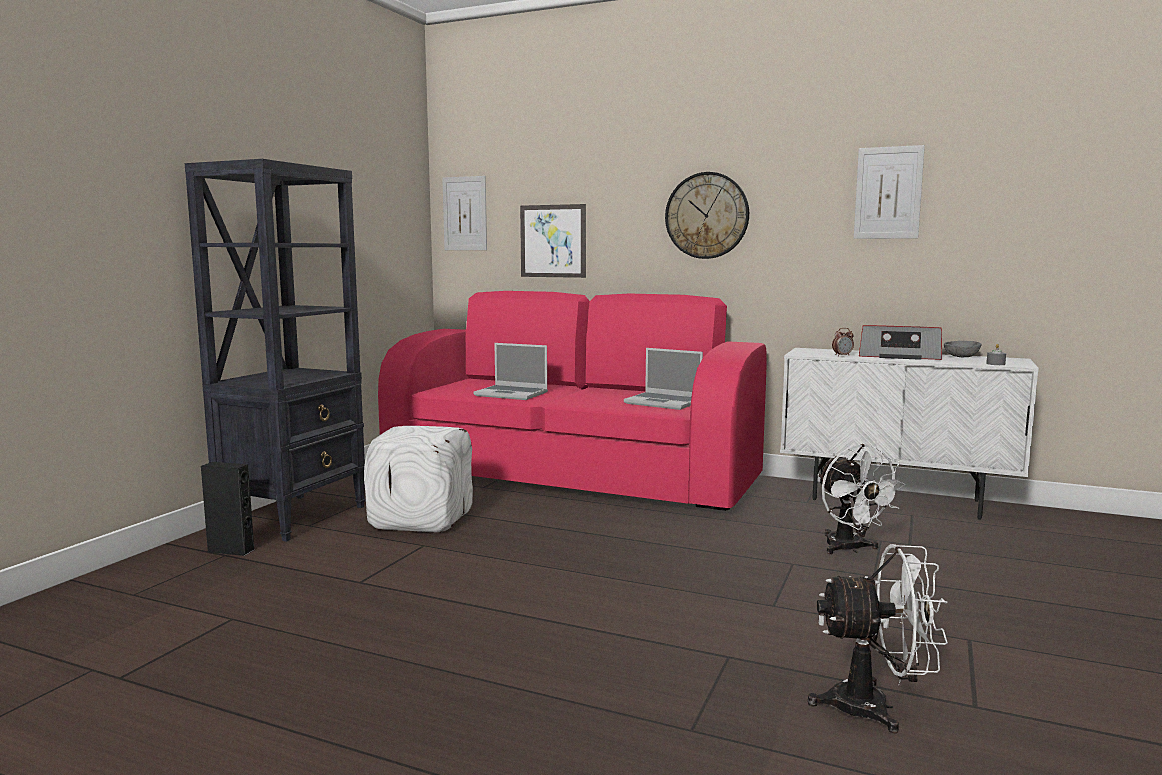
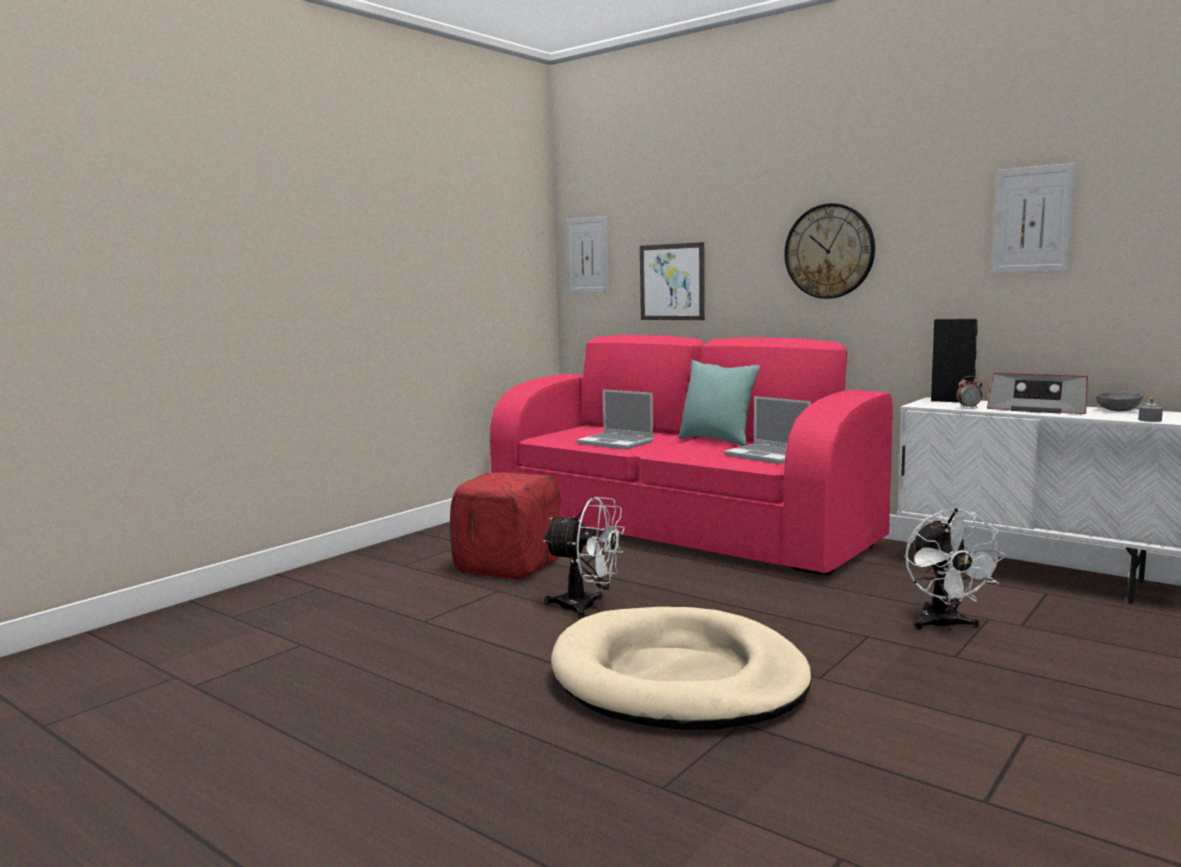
camera: 15 degrees right, 0 degrees up
(231, 550) = (326, 584): black speaker -> black speaker (952, 401)
(295, 517) = (395, 556): black bookcase -> none
(420, 519) = (507, 566): white ottoman -> red ottoman
(607, 390) = (718, 441): none -> turquoise pillow
(647, 618) = (678, 678): none -> beige dog bed
(875, 707) = (869, 789): white fan -> white fan (586, 607)

